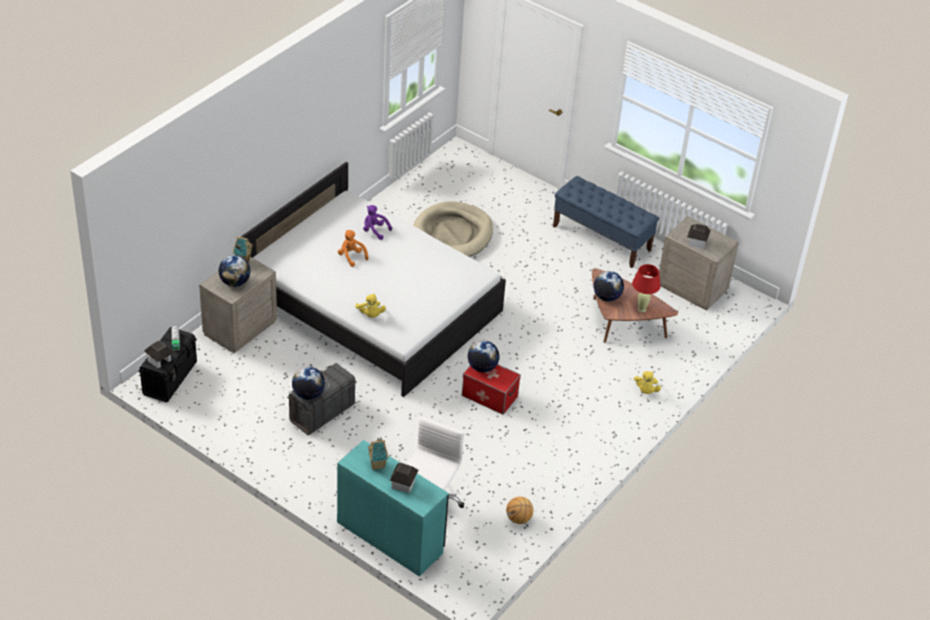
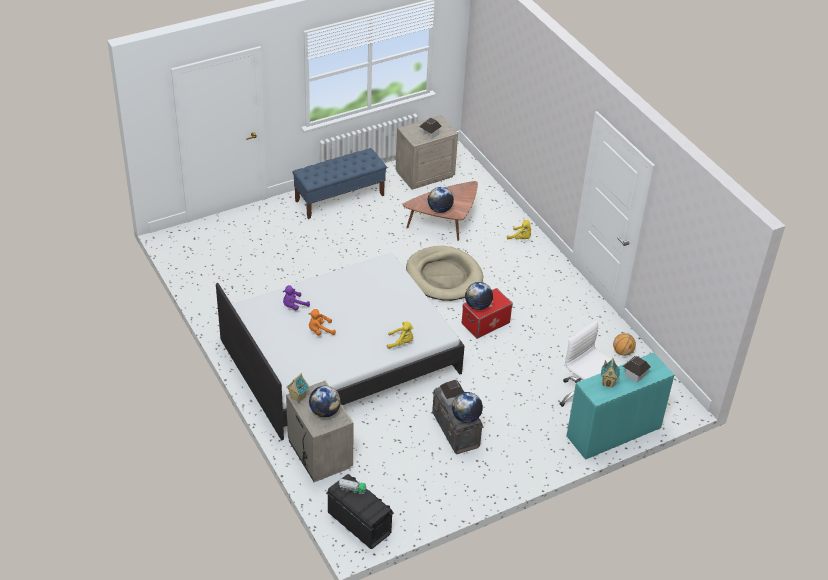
camera: 65 degrees left, 0 degrees up
(159, 360) = (371, 508): toy house -> toy house (451, 397)
(452, 234) = (280, 278): beige dog bed -> beige dog bed (444, 276)
(641, 309) = (462, 197): red table lamp -> none

